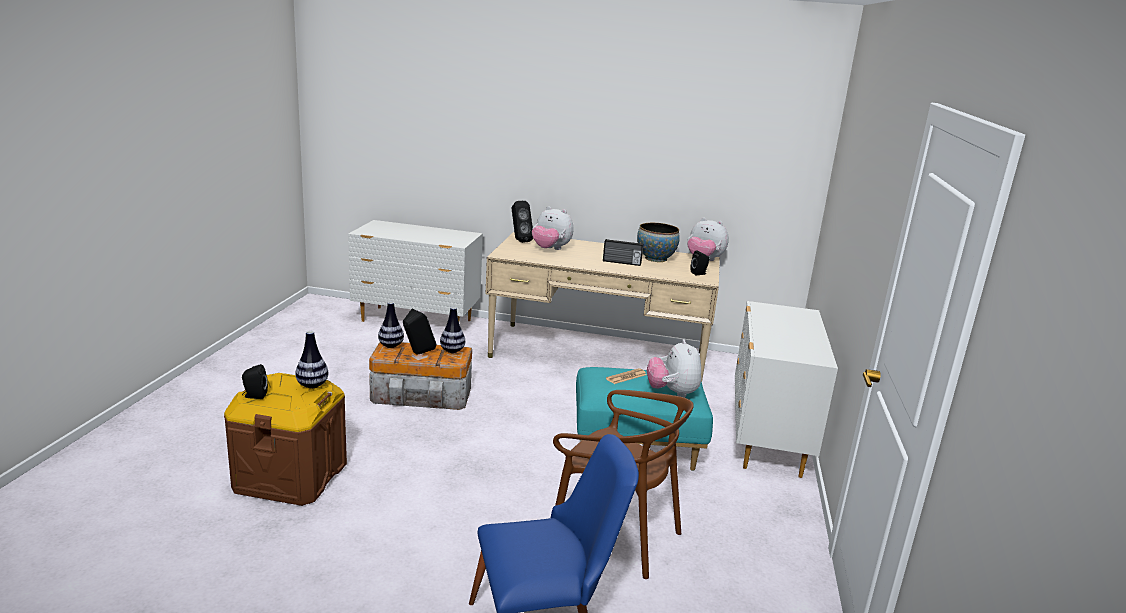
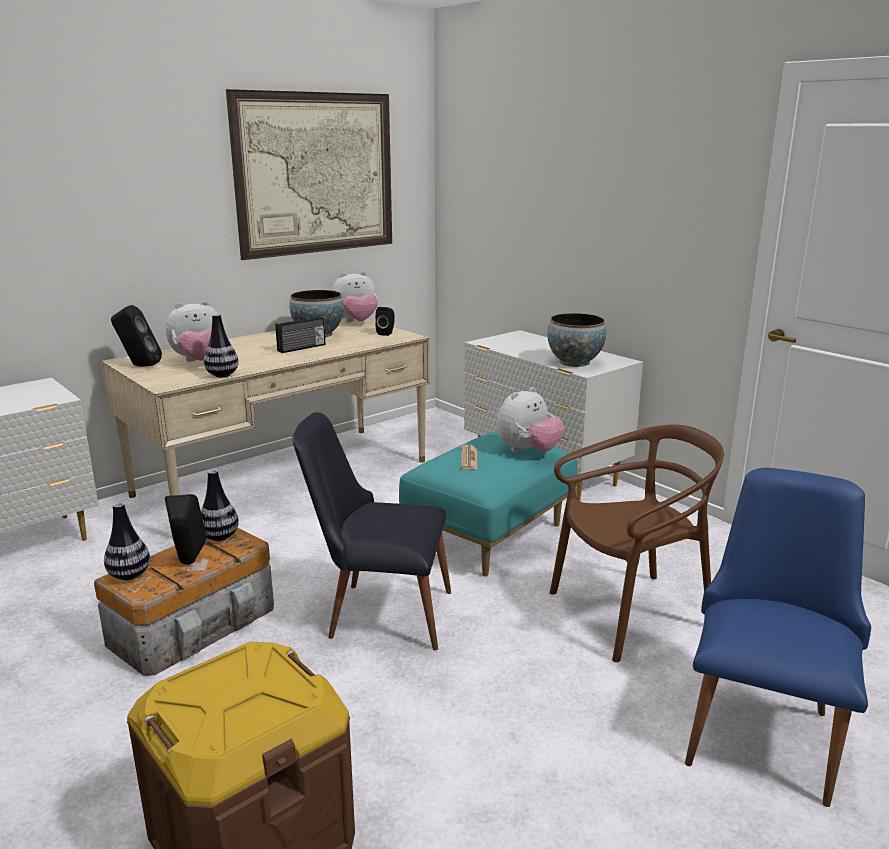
camera: 50 degrees left, 0 degrees up
(254, 396) = (213, 733): black speaker -> none
(312, 385) = (252, 660): vase -> vase (222, 375)
(497, 441) = (378, 612): none -> black chair
(672, 393) = (528, 451): plush toy -> plush toy turned 75 degrees counterclockwise
(704, 136) = (316, 174): none -> picture
(777, 344) = (574, 362): none -> bowl

